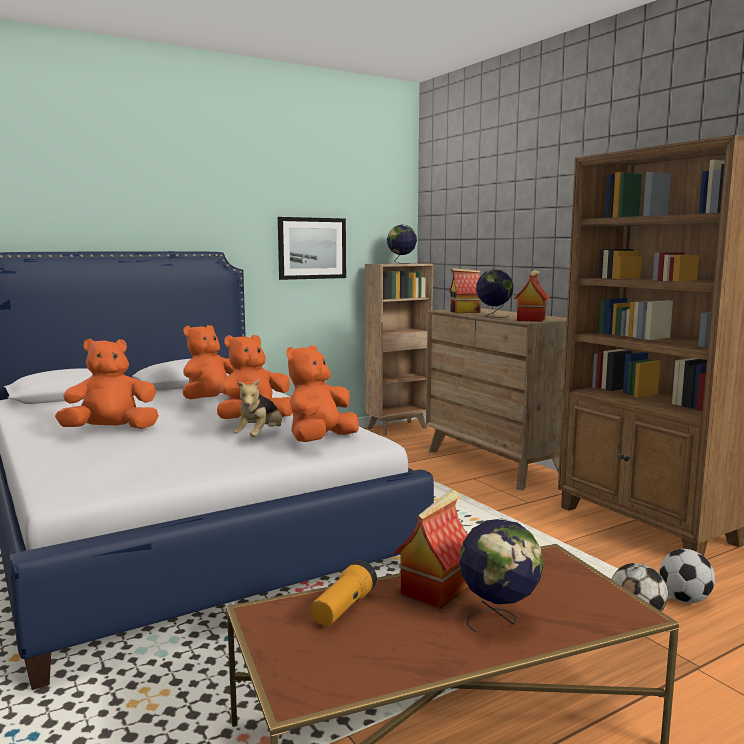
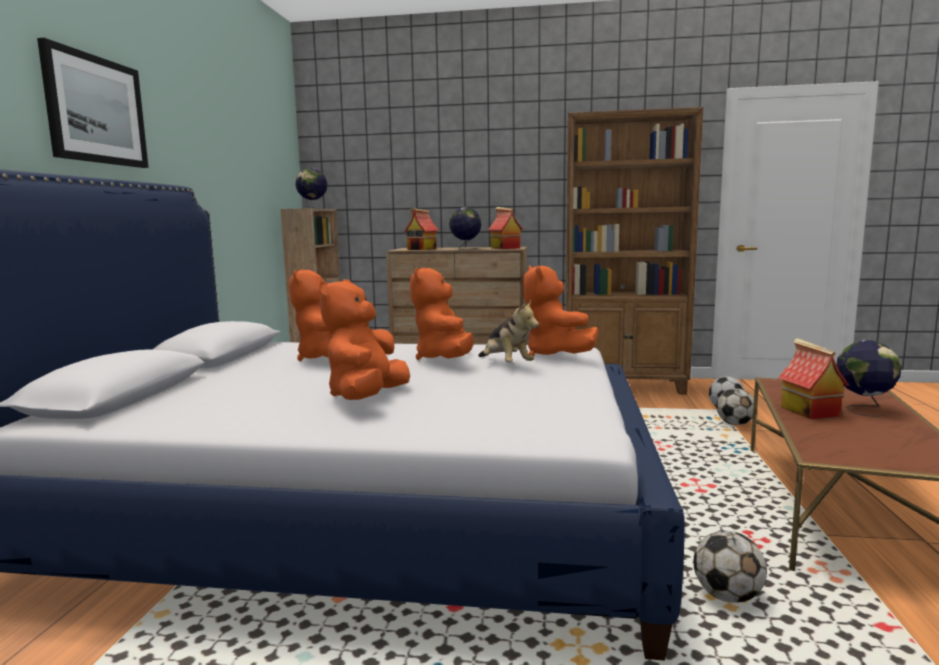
camera: 50 degrees left, 0 degrees up
(154, 699) = (727, 596): none -> football
(312, 248) = (242, 189): picture -> picture (96, 110)
(343, 608) = (826, 435): flashlight -> none

